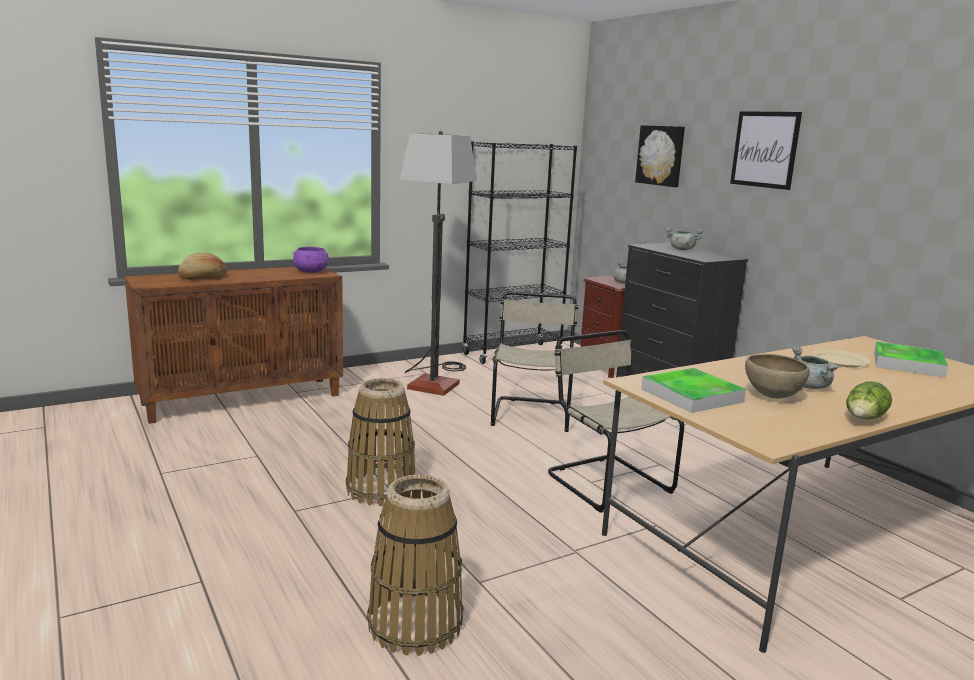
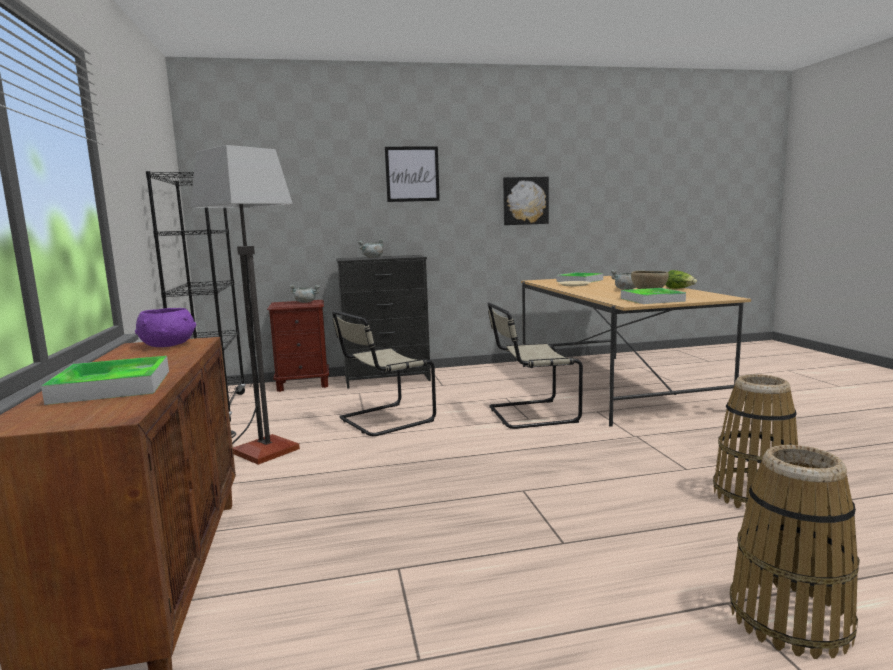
camera: 70 degrees left, 5 degrees down
(203, 278) = (112, 386): bread -> tray
(381, 489) = (521, 494): basket -> basket (789, 619)
(531, 414) = (383, 420): beige chair -> beige chair turned 60 degrees counterclockwise
(661, 155) = (304, 186): picture -> picture (525, 201)

